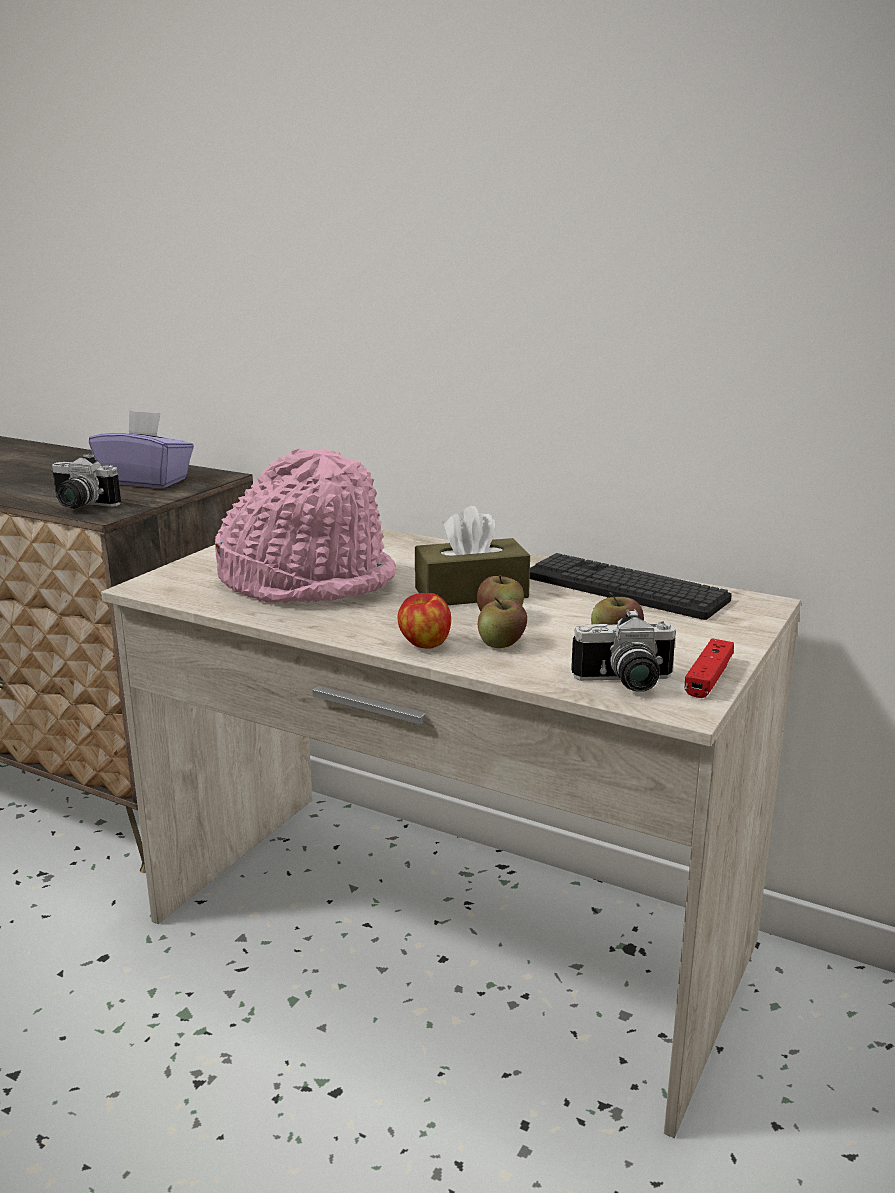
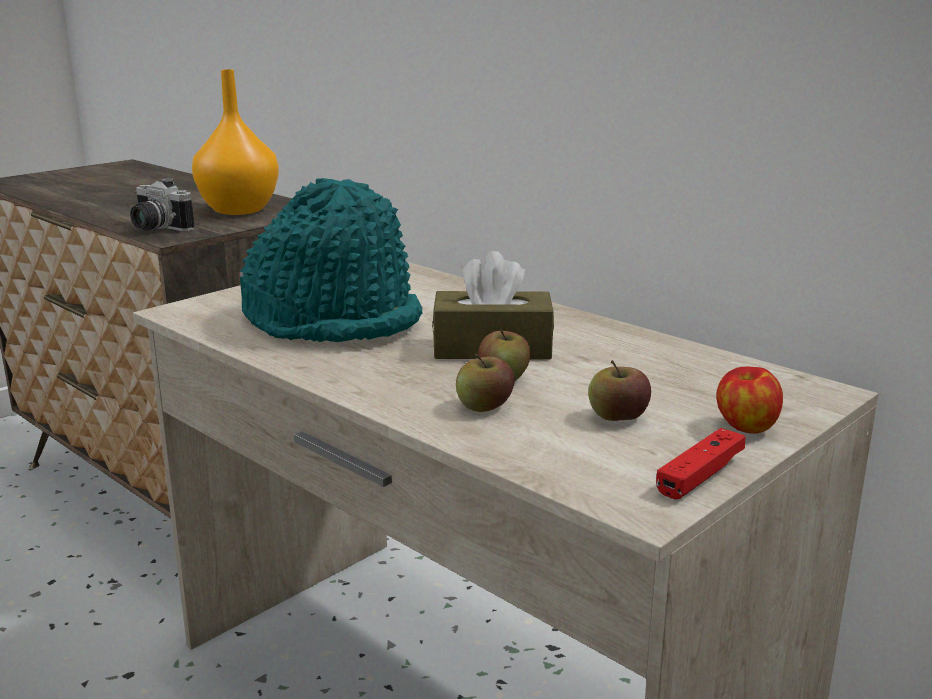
camera: 15 degrees right, 0 degrees up
(146, 481) = (237, 210): purple tissue box -> orange vase
(309, 581) = (334, 320): pink hat -> turquoise hat
(424, 644) = (400, 398): apple -> apple (745, 427)
(625, 588) = (668, 359): keyboard -> none
(626, 683) = (594, 470): camera -> none

